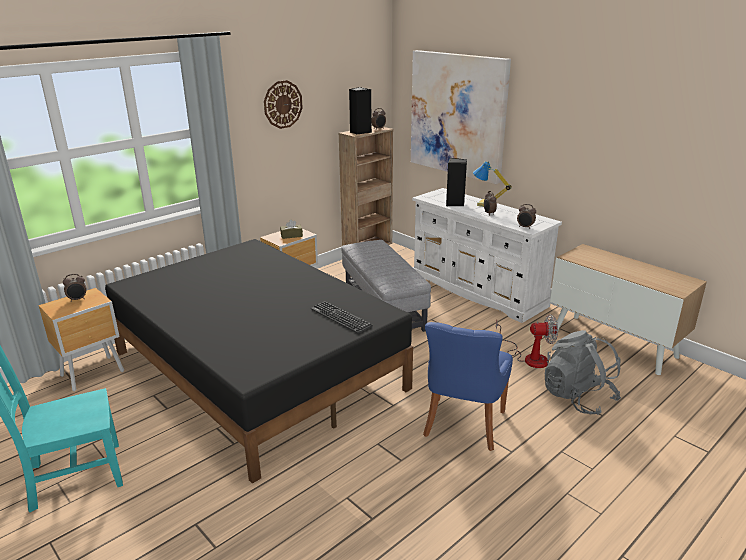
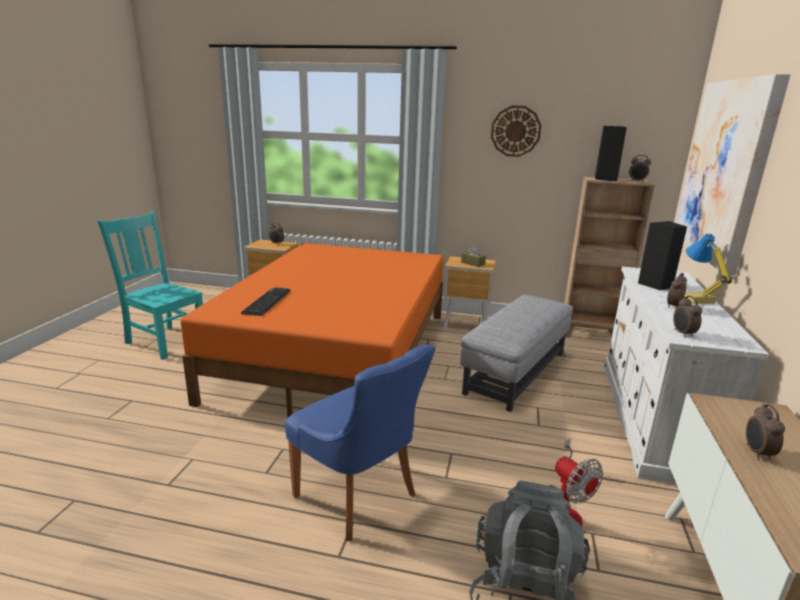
camera: 55 degrees right, 5 degrees down
(258, 370) = (338, 353): black bed -> orange bed
(340, 317) = (343, 316): keyboard -> keyboard (267, 302)
(463, 425) = (358, 497): blue chair -> blue chair turned 120 degrees counterclockwise
(614, 268) = (757, 453): none -> alarm clock

